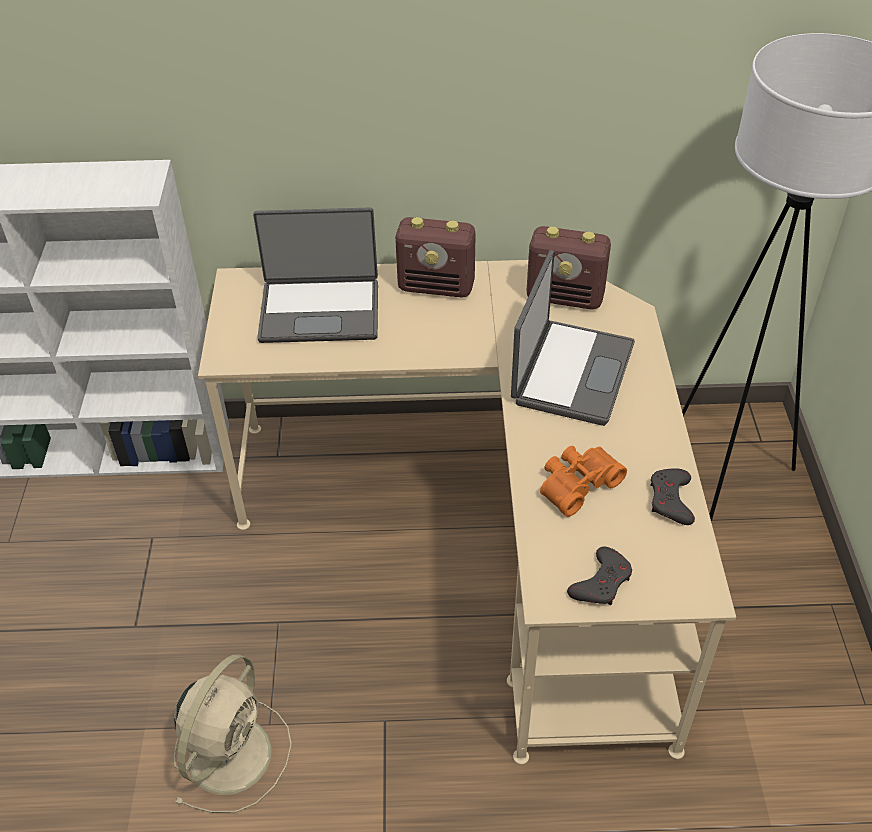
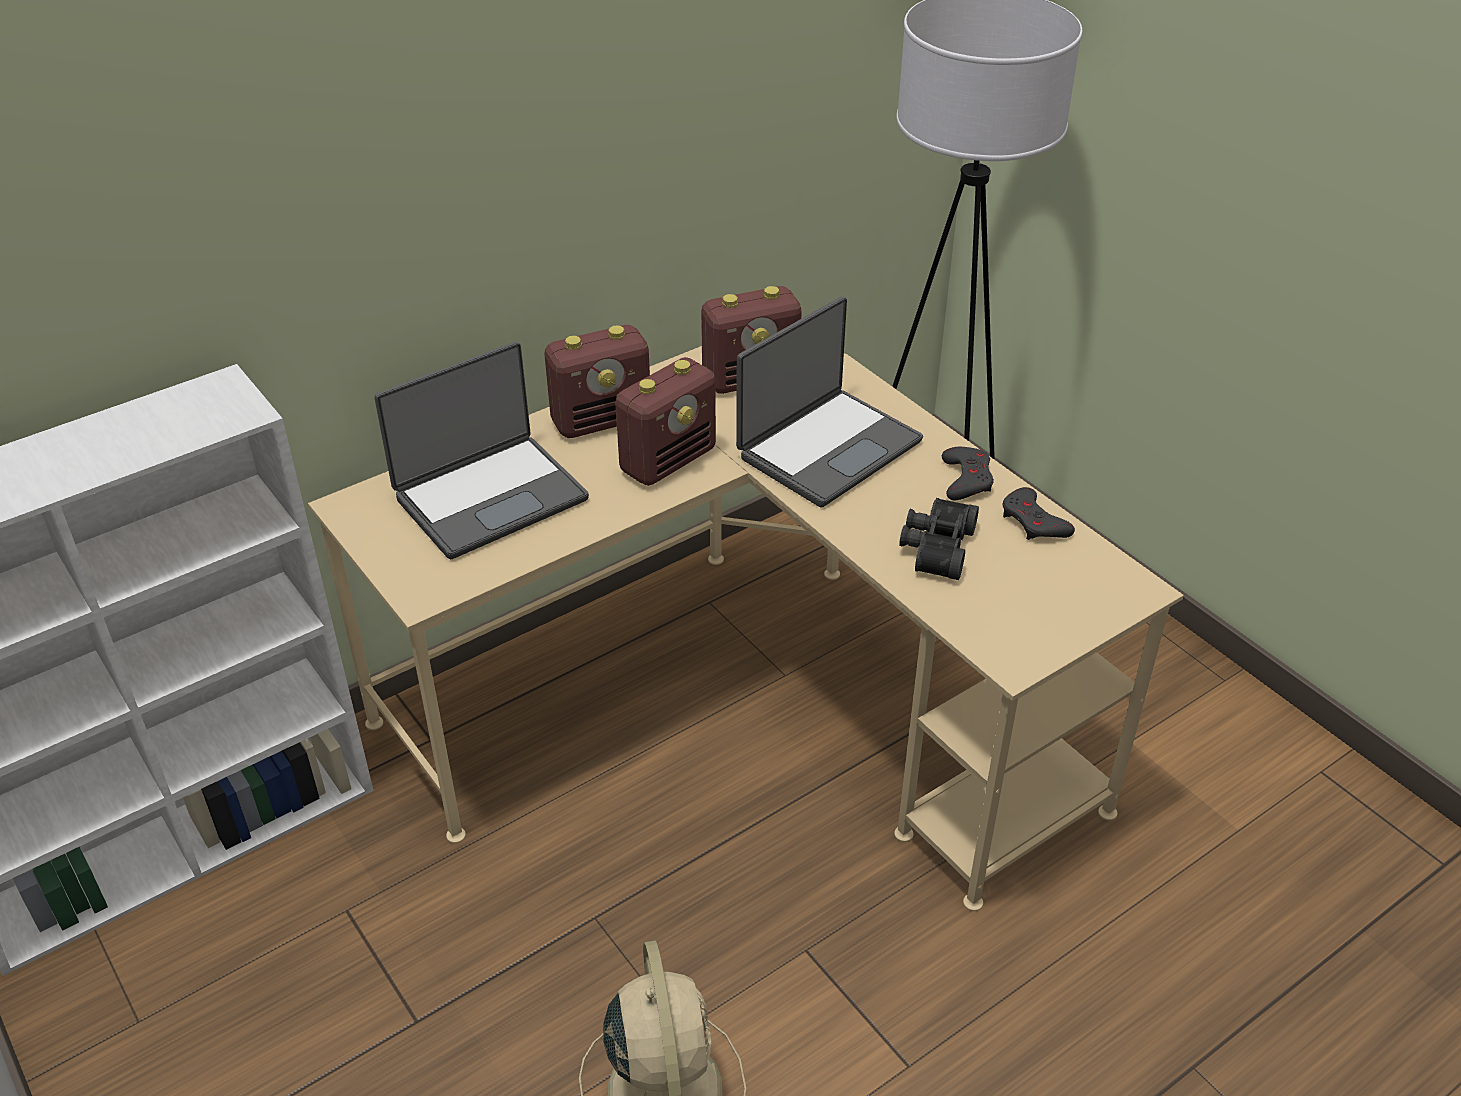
camera: 35 degrees left, 5 degrees down
(453, 334) = (668, 460): none -> radio
(570, 373) = (827, 448): laptop -> laptop turned 60 degrees clockwise
(576, 484) = (935, 547): orange binoculars -> black binoculars
(601, 582) = (1044, 623): grey game controller -> grey game controller (966, 479)

